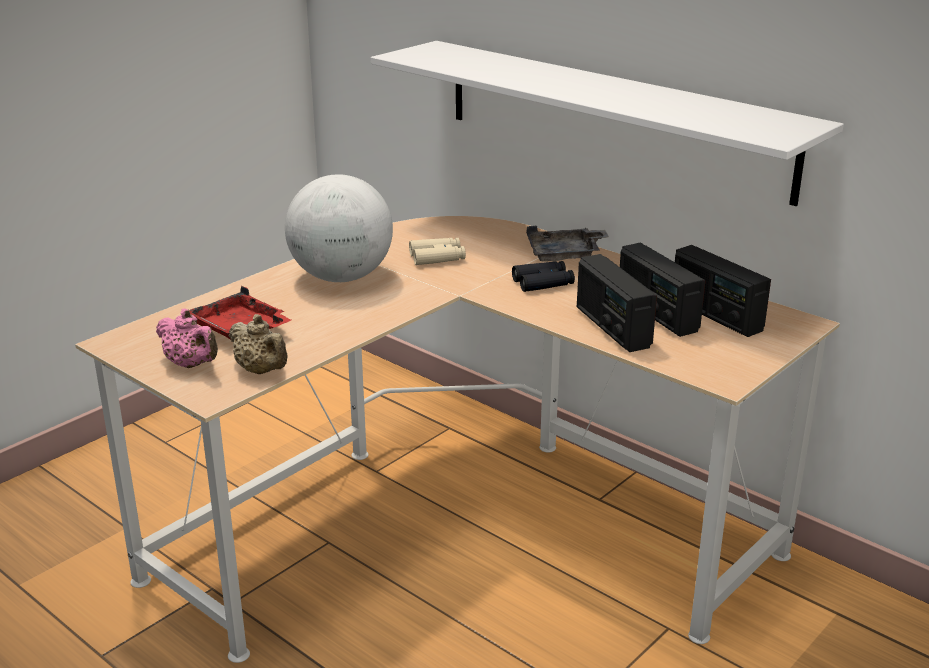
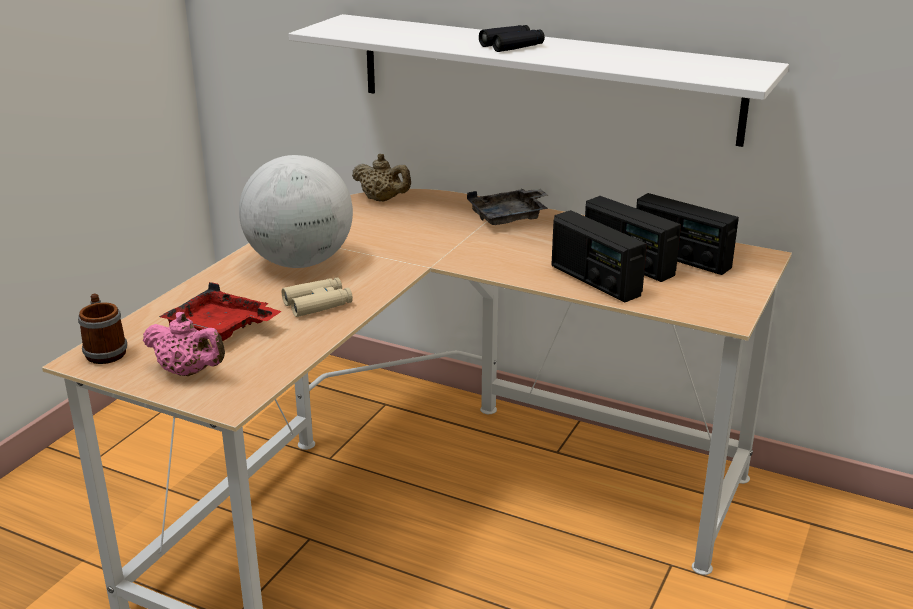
camera: 15 degrees left, 0 degrees up
(132, 336) = (105, 351): none -> mug
(262, 371) = (269, 368): beige teapot -> beige teapot (382, 200)
(437, 257) = (386, 232): beige binoculars -> beige binoculars (318, 304)
(543, 283) = (504, 246): black binoculars -> black binoculars (512, 46)

